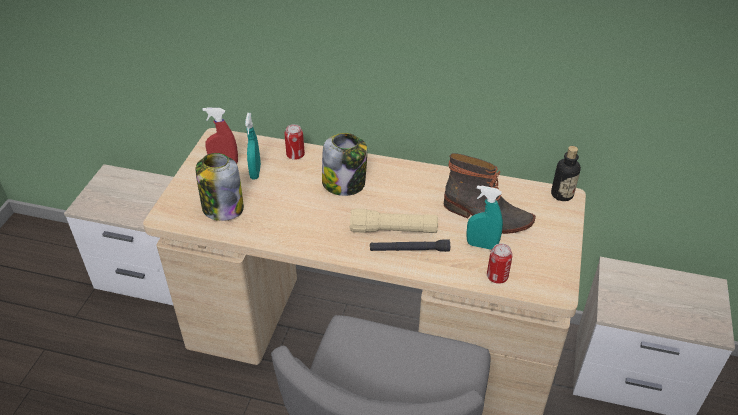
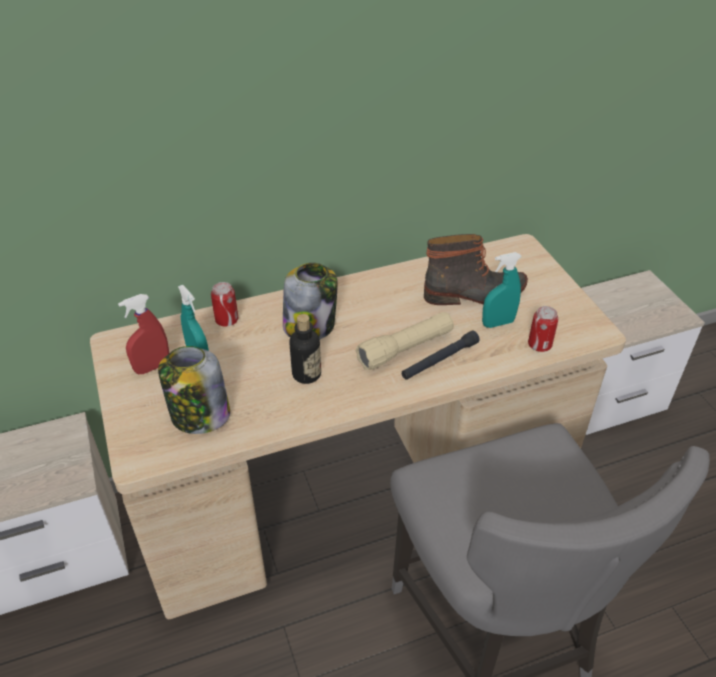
camera: 35 degrees left, 0 degrees up
(562, 194) = (516, 245): bottle -> bottle (306, 374)

